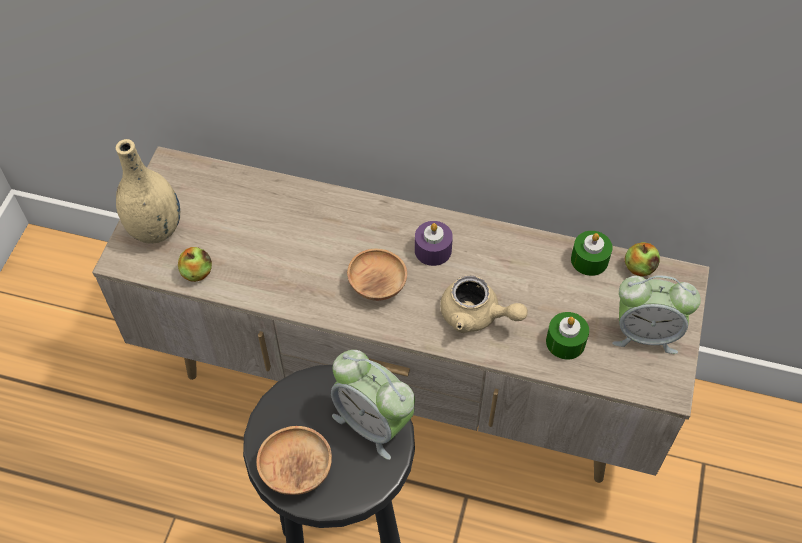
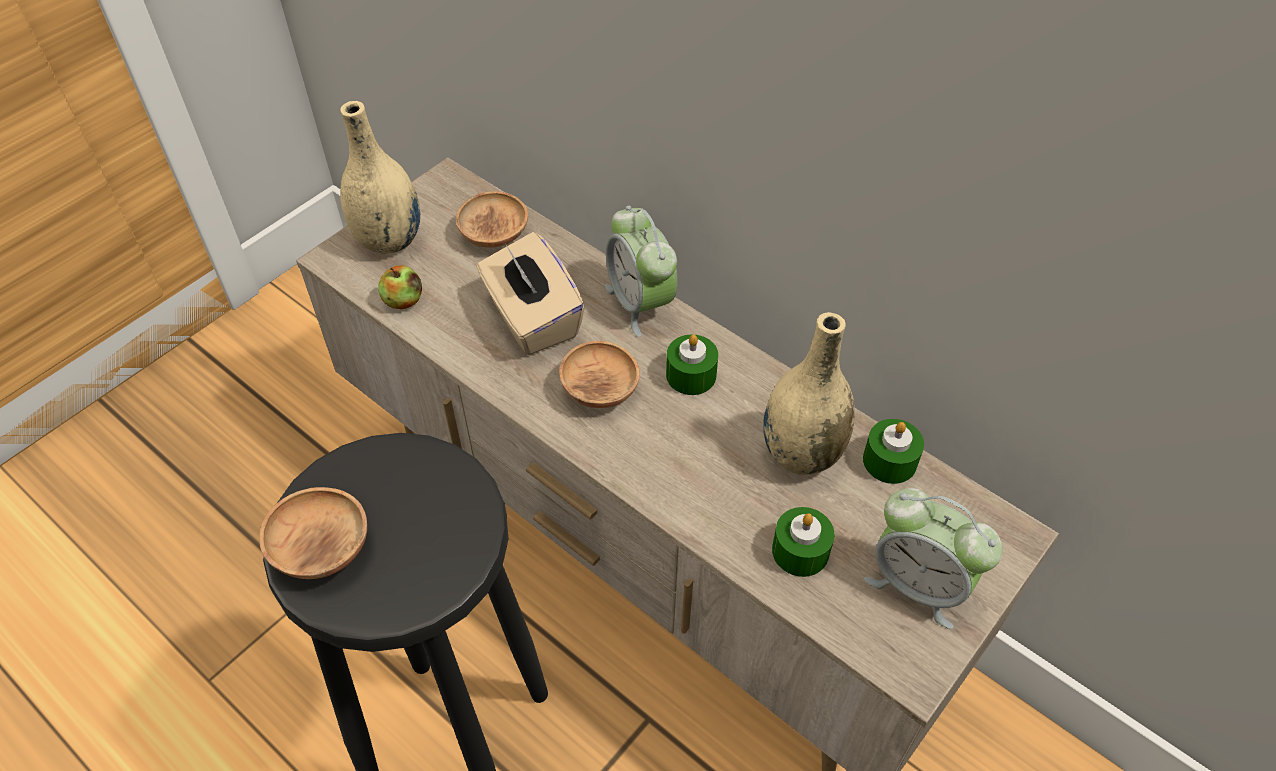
camera: 25 degrees right, 5 degrees down
(233, 196) = (494, 234): none -> brown bowl
(300, 251) = (532, 319): none -> beige tissue box
(373, 422) = (450, 532): alarm clock -> alarm clock (640, 303)
(433, 250) = (691, 375): purple candle -> green candle
(477, 316) = (701, 473): beige teapot -> none
(533, 276) = (801, 453): none -> beige vase
(639, 267) = (954, 496): apple -> none

